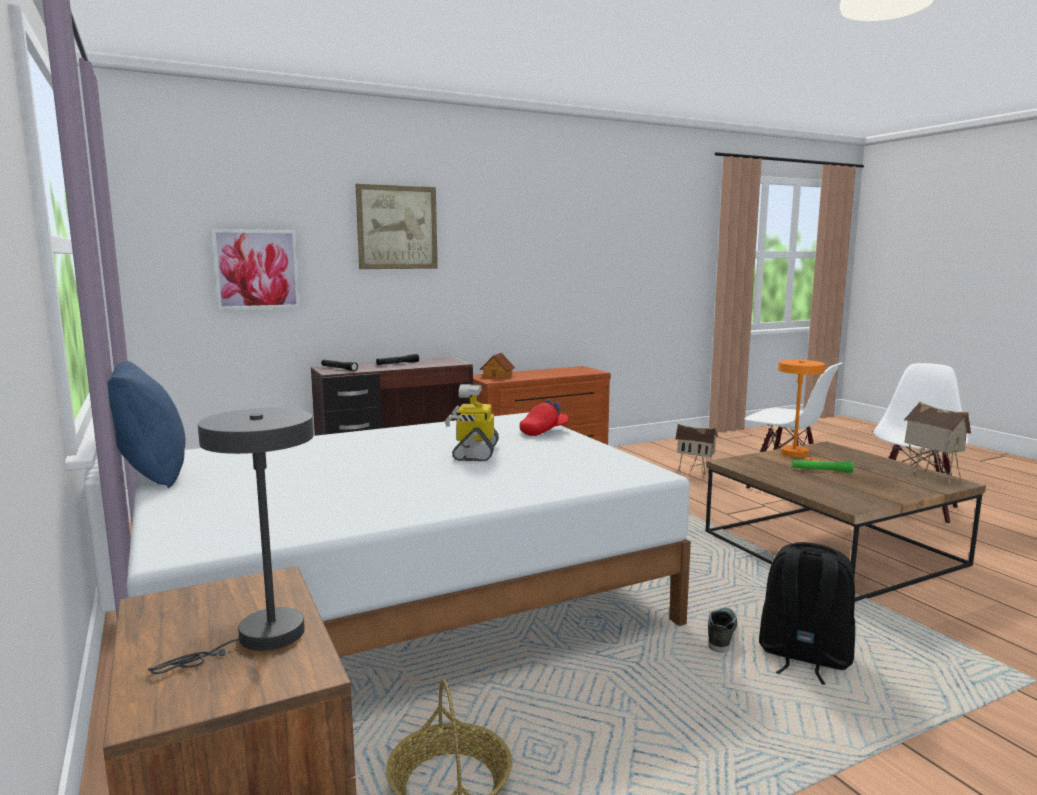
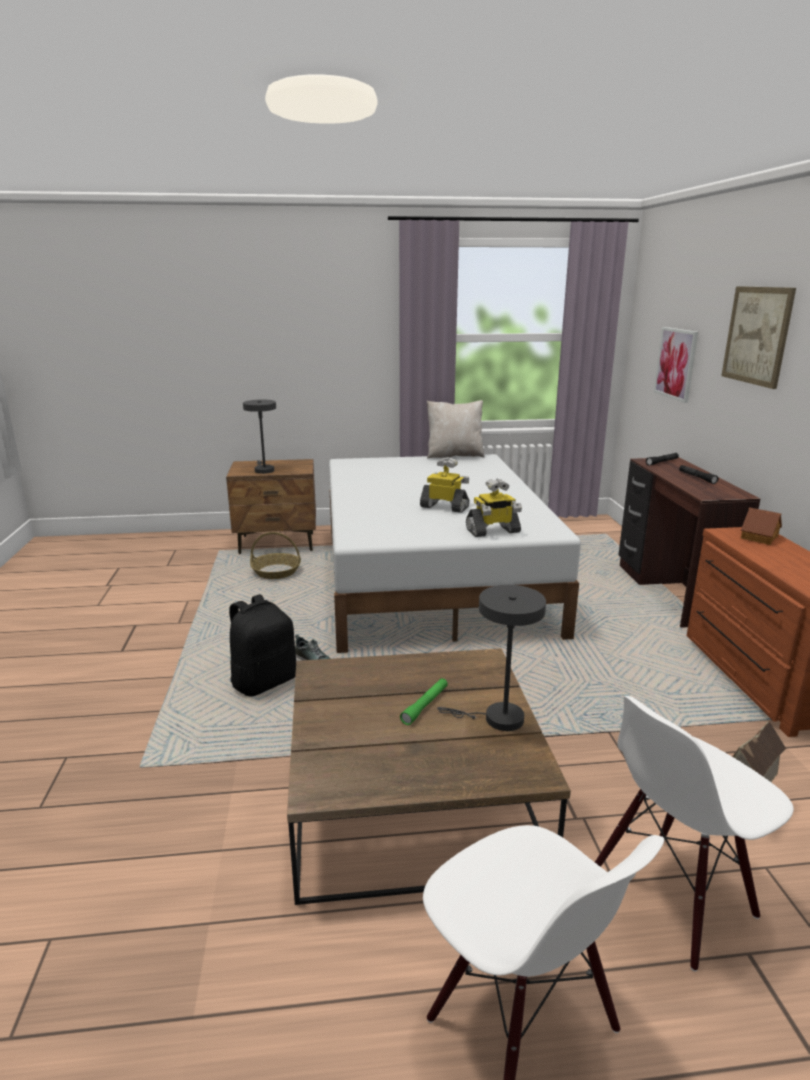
camera: 110 degrees right, 10 degrees up
(149, 473) = (454, 455): blue pillow -> beige pillow
(544, 431) = (493, 531): red cap -> toy robot
(797, 455) = (497, 719): orange table lamp -> grey table lamp
(930, 477) = (346, 780): toy house -> none

